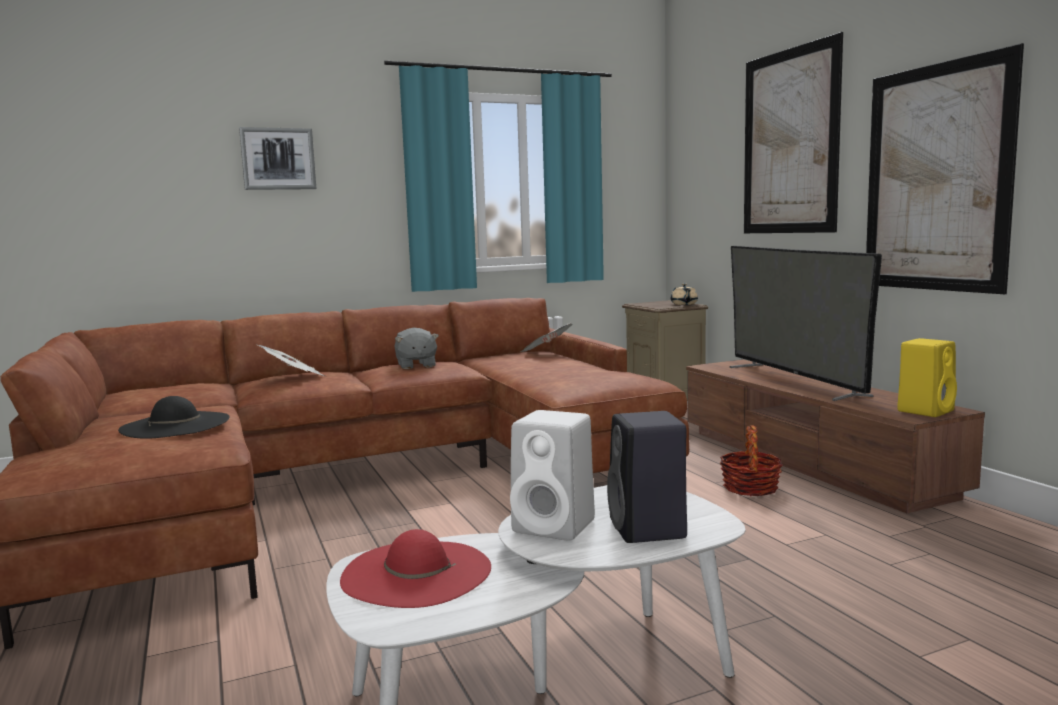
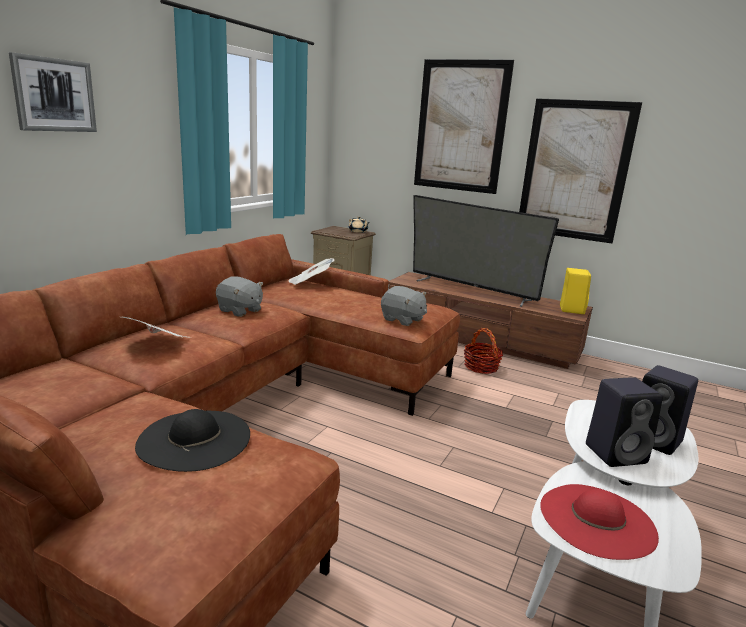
camera: 40 degrees left, 10 degrees up
(556, 526) = (617, 453): white speaker -> black speaker
(567, 384) = (402, 320): none -> grey plush toy

